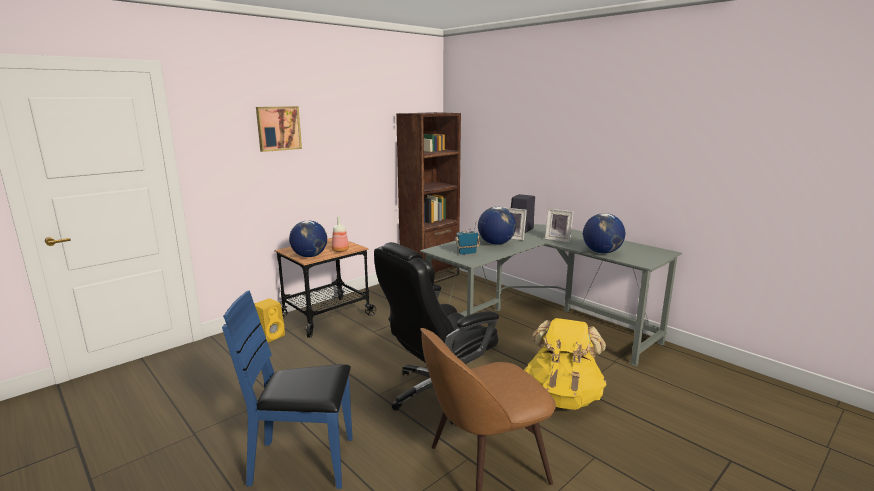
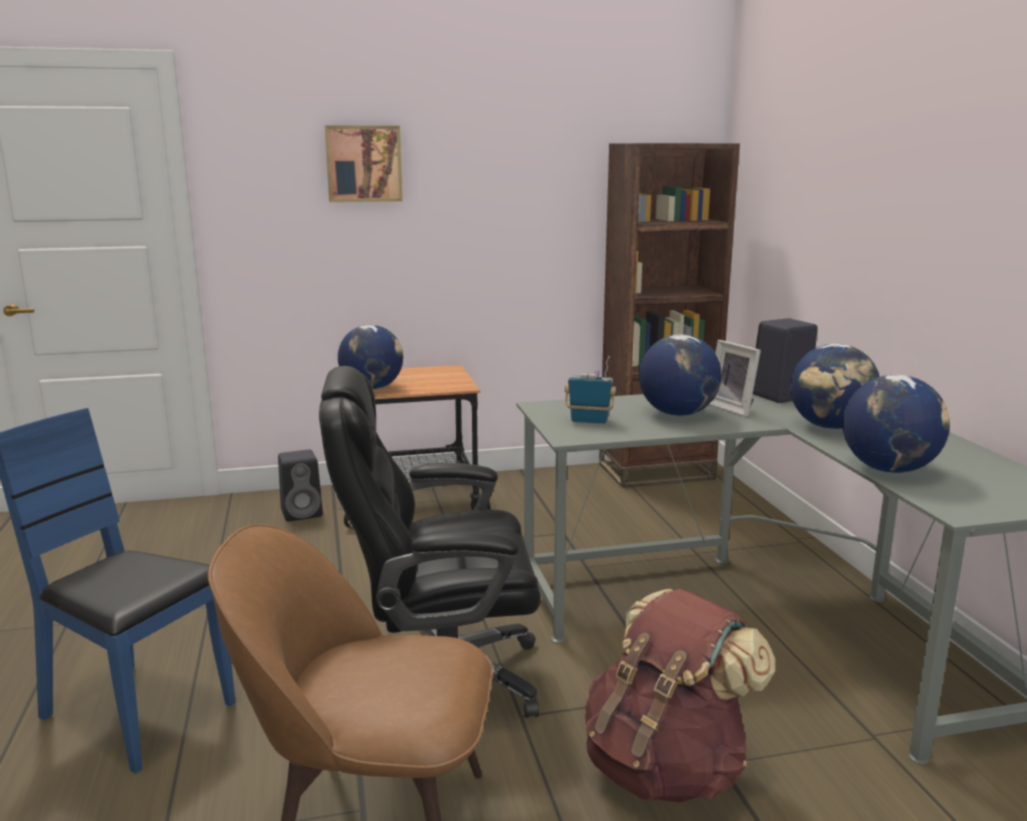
camera: 30 degrees right, 0 degrees up
(271, 336) = (303, 513): yellow speaker -> black speaker
(340, 250) = (429, 387): bottle -> none
(558, 239) = (830, 427): picture frame -> globe
(562, 397) = (666, 768): yellow backpack -> brown backpack

